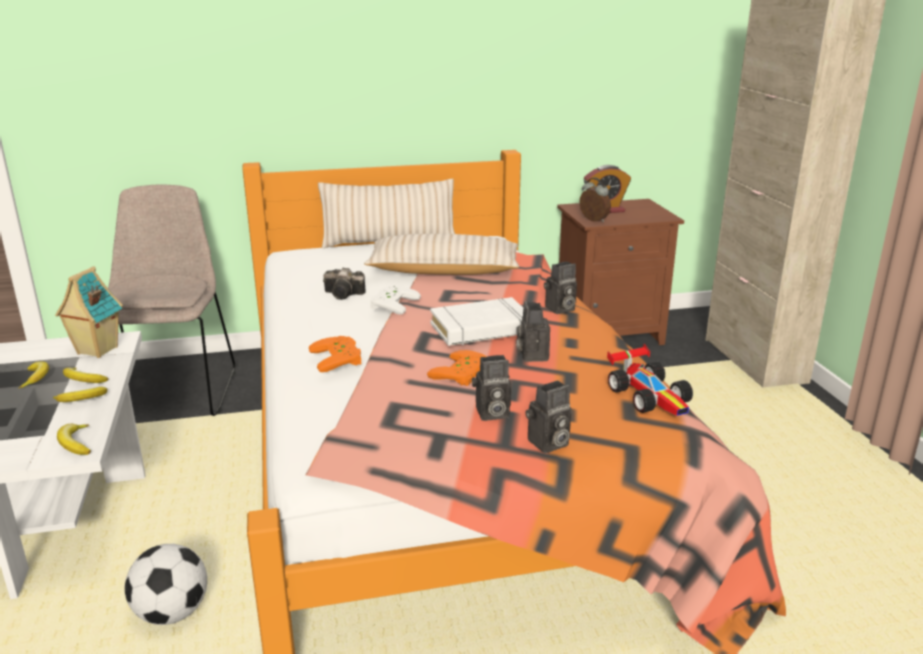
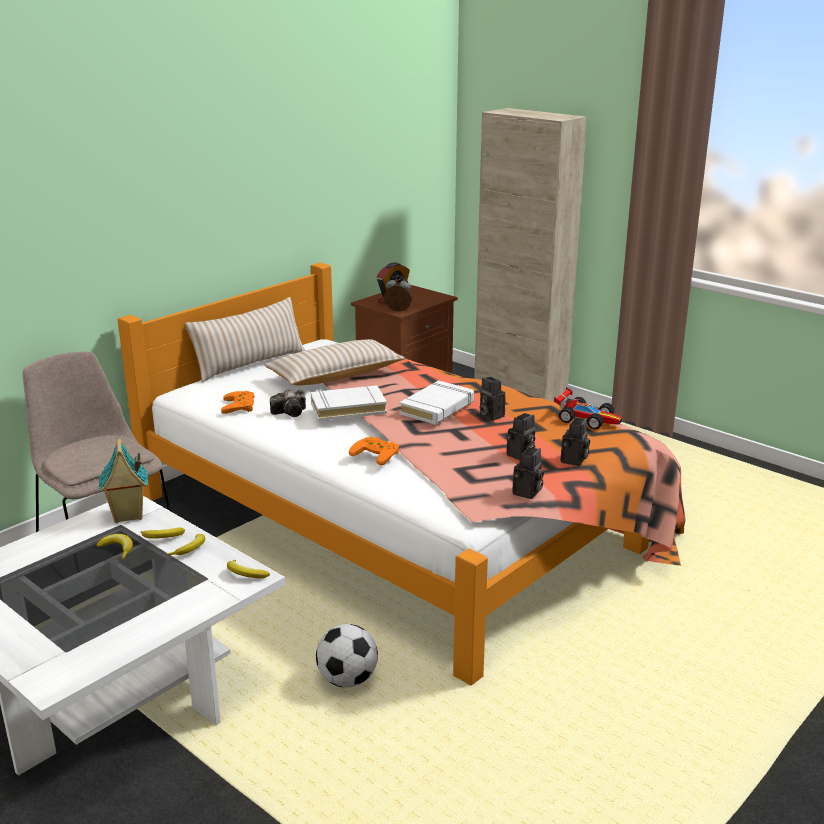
camera: 35 degrees left, 0 degrees up
(391, 303) = (348, 408): white game controller -> white book
(463, 373) = (468, 439): orange game controller -> orange game controller (241, 406)
(559, 309) = (463, 382): camera -> camera (527, 493)

